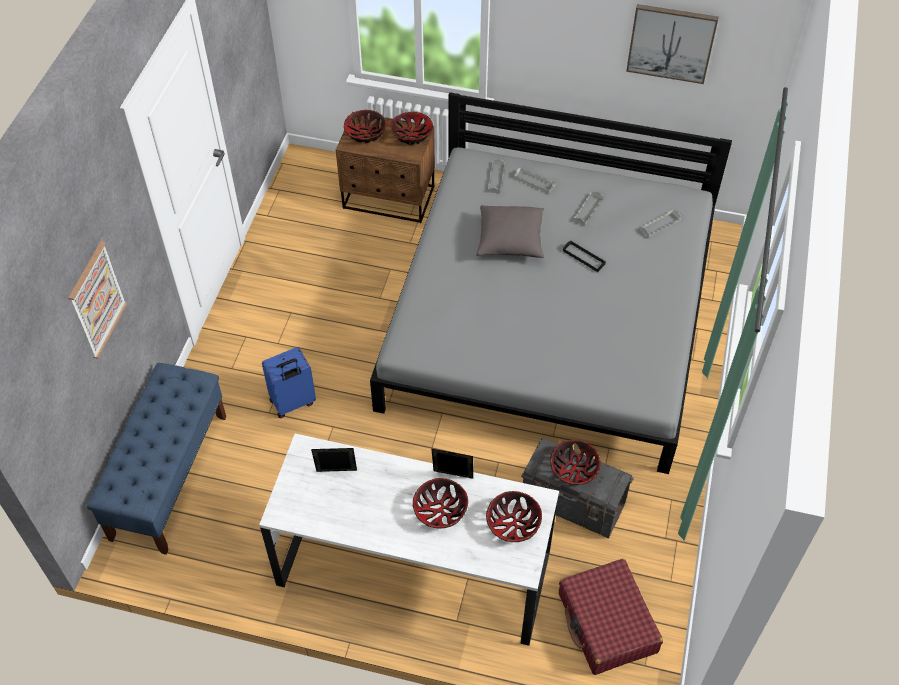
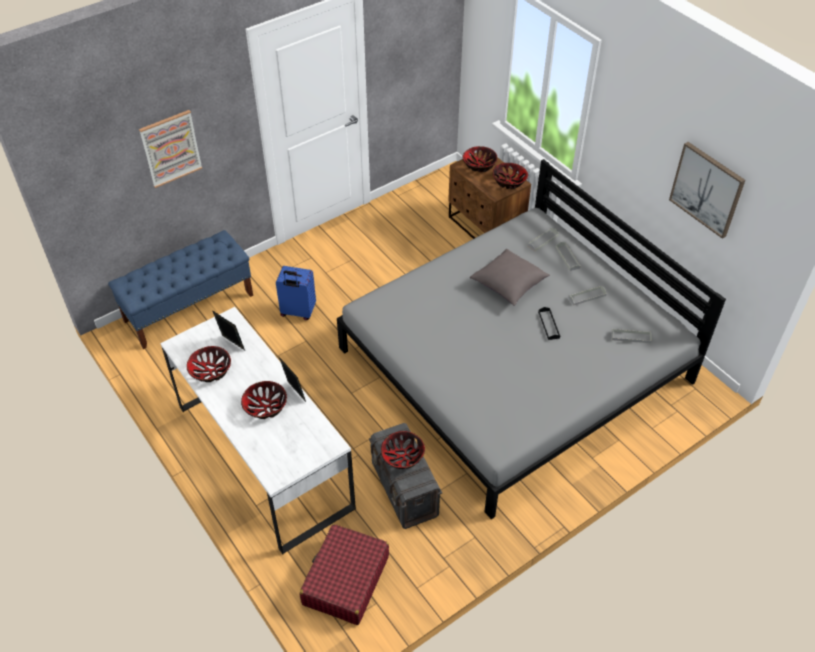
camera: 40 degrees right, 5 degrees down
(513, 524) = (299, 447): bowl -> bowl (210, 371)

